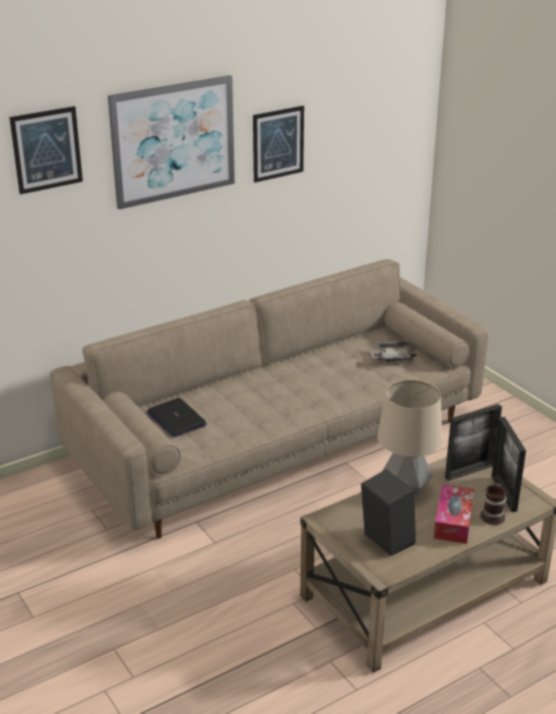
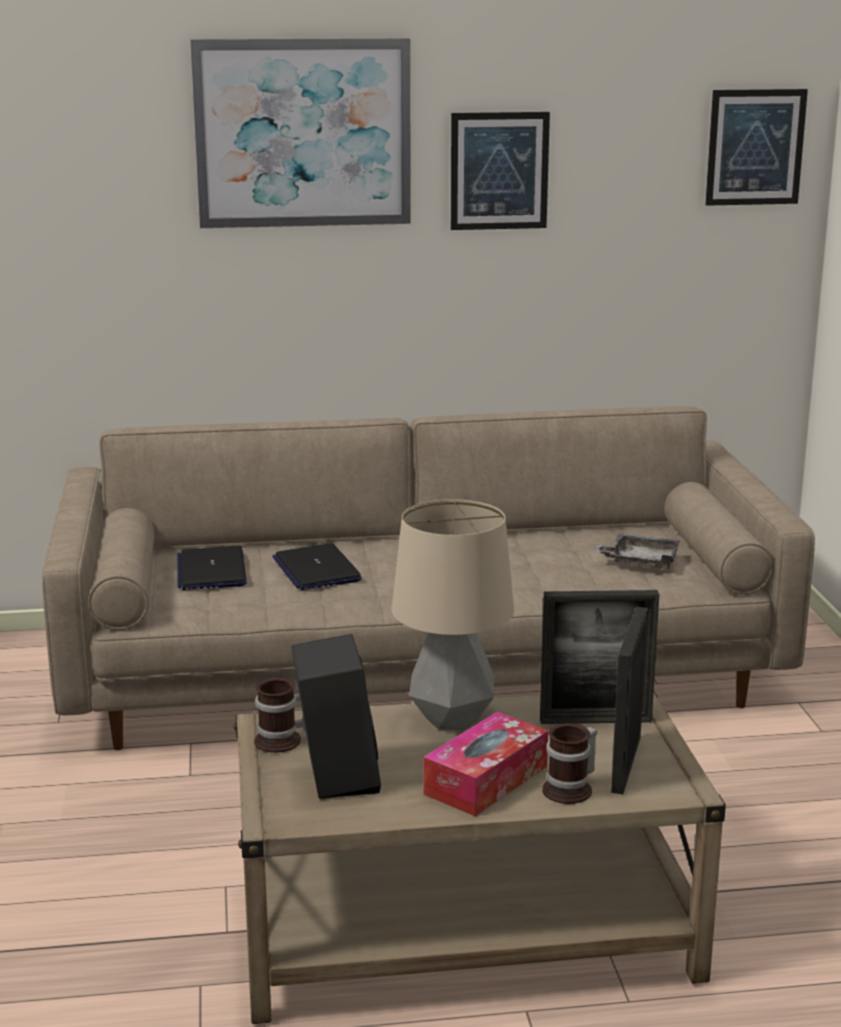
camera: 25 degrees right, 10 degrees down
(46, 150) = (85, 111): picture -> picture (755, 147)
(233, 403) = (316, 569): none -> laptop
(341, 527) = (283, 741): none -> mug

